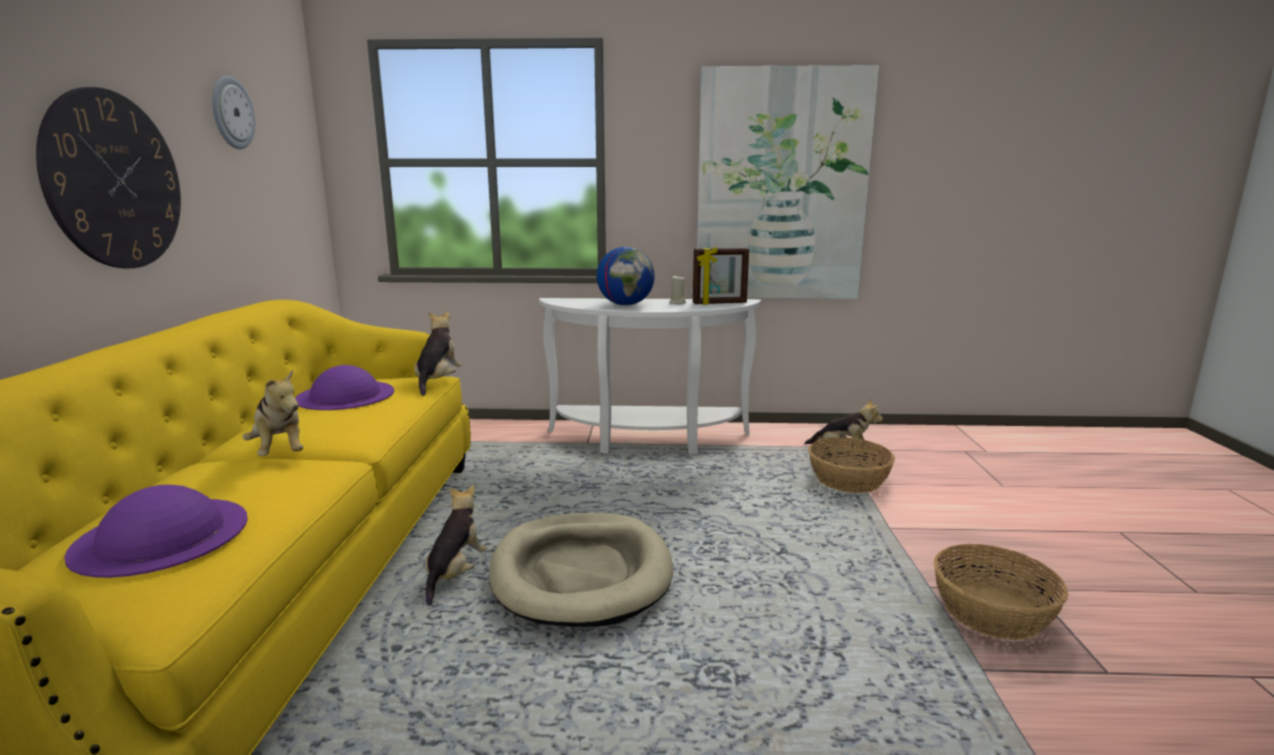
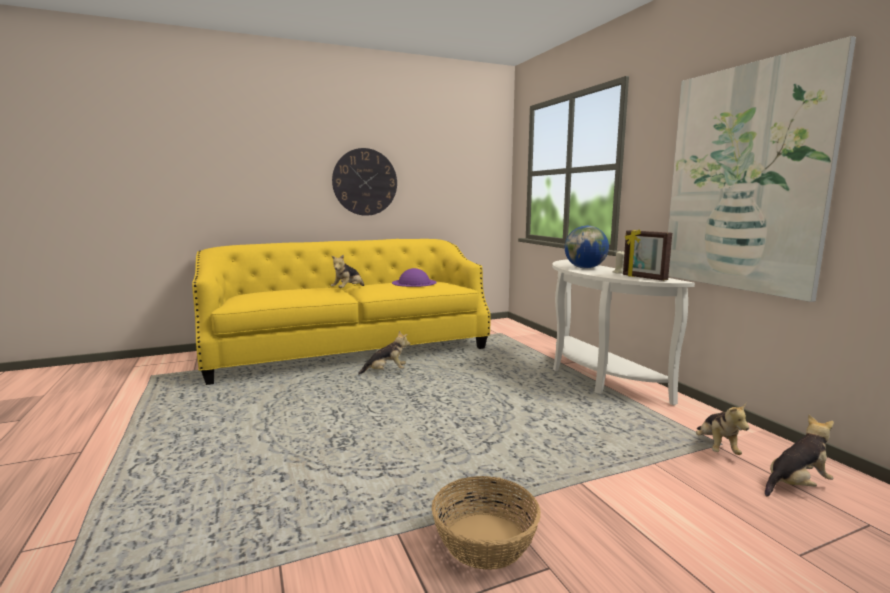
camera: 65 degrees right, 5 degrees down
(162, 535) = (272, 293): purple hat -> none
(231, 113) = (440, 153): wall clock -> none
(438, 381) = (457, 288): plush toy -> plush toy (796, 485)
(581, 573) = (408, 395): beige dog bed -> none
(847, 479) = (651, 456): basket -> none

